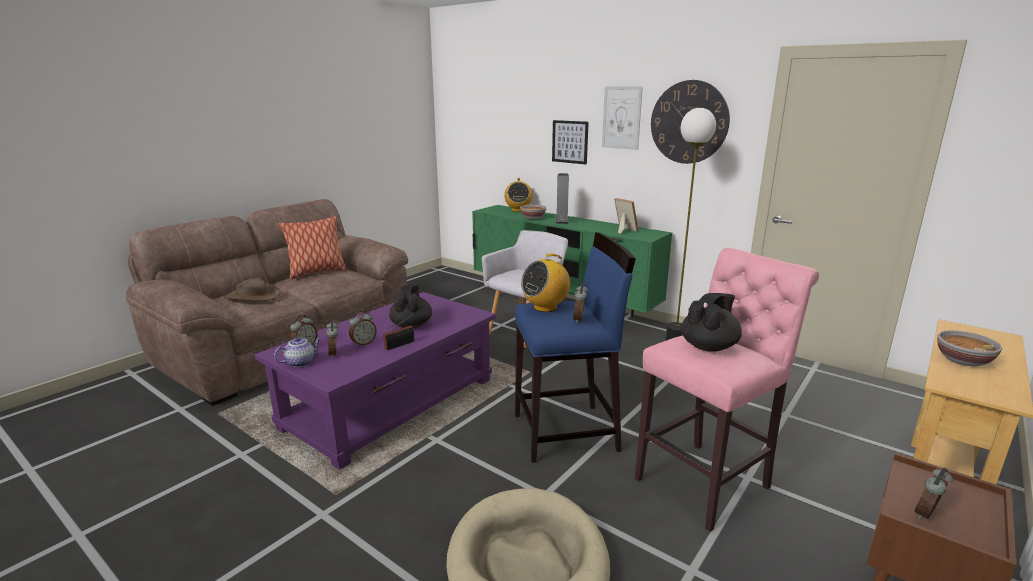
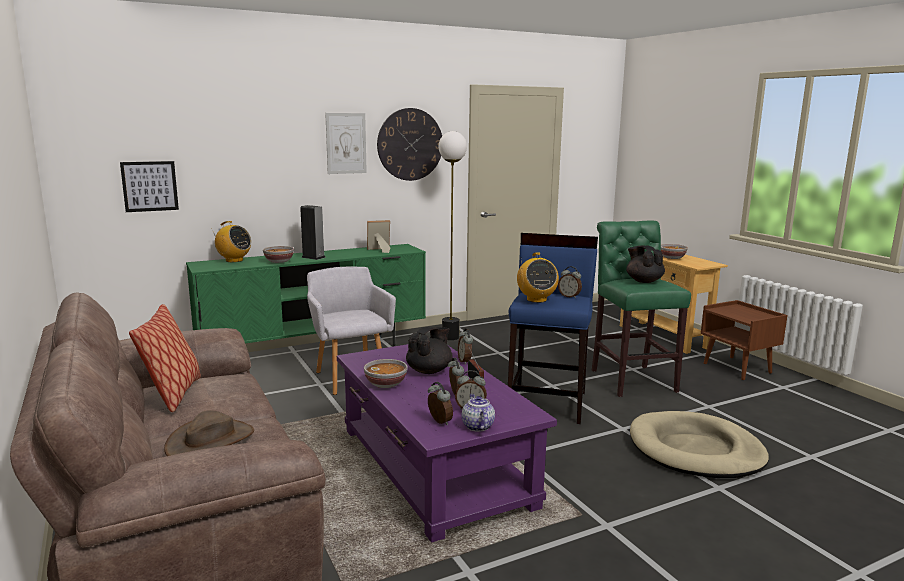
camera: 65 degrees left, 5 degrees down
(373, 317) = (386, 384): none -> bowl
(411, 325) = (429, 371): black teapot -> black teapot turned 105 degrees clockwise
(570, 142) = (287, 172): picture -> picture (150, 186)
(707, 481) = (631, 379): pink stool -> green stool
(927, 515) = (750, 317): alarm clock -> alarm clock (465, 361)

